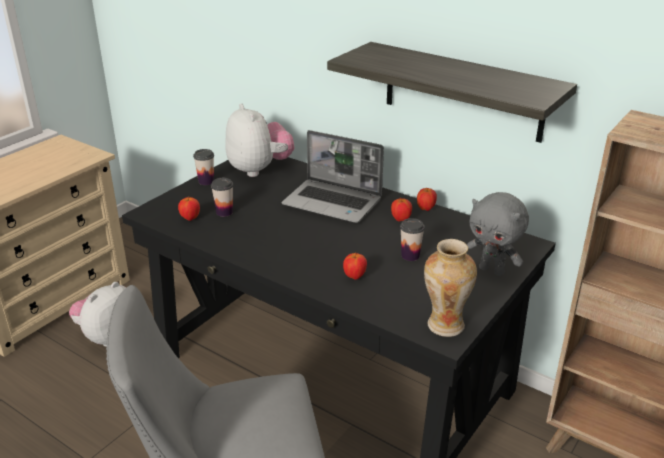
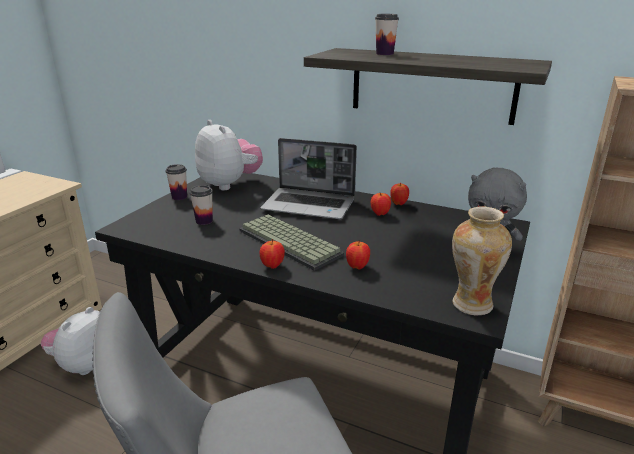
camera: 10 degrees left, 5 degrees down
(190, 218) = (169, 229): apple -> apple (272, 266)
(301, 244) = (291, 242): none -> keyboard
(410, 256) = (404, 243): cup -> cup (384, 54)

